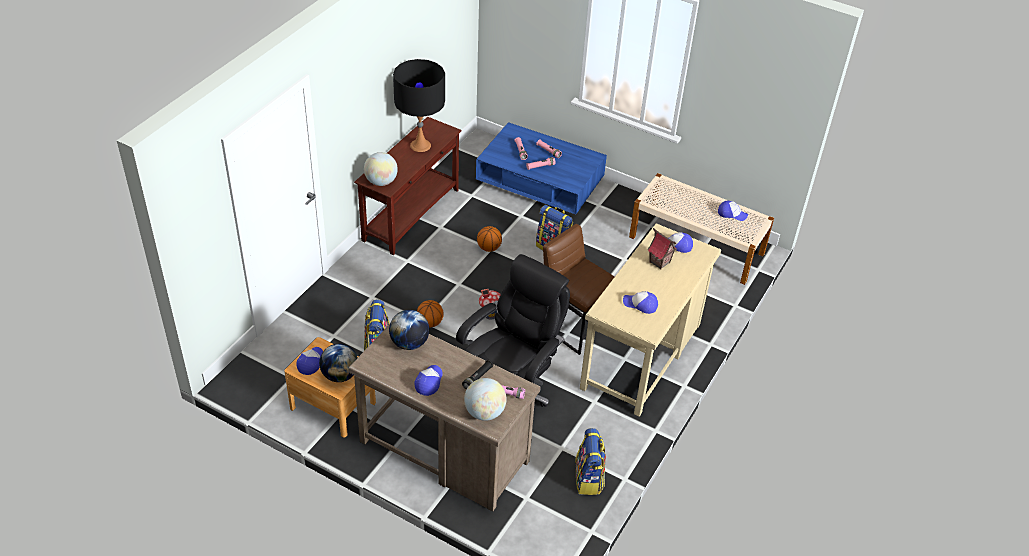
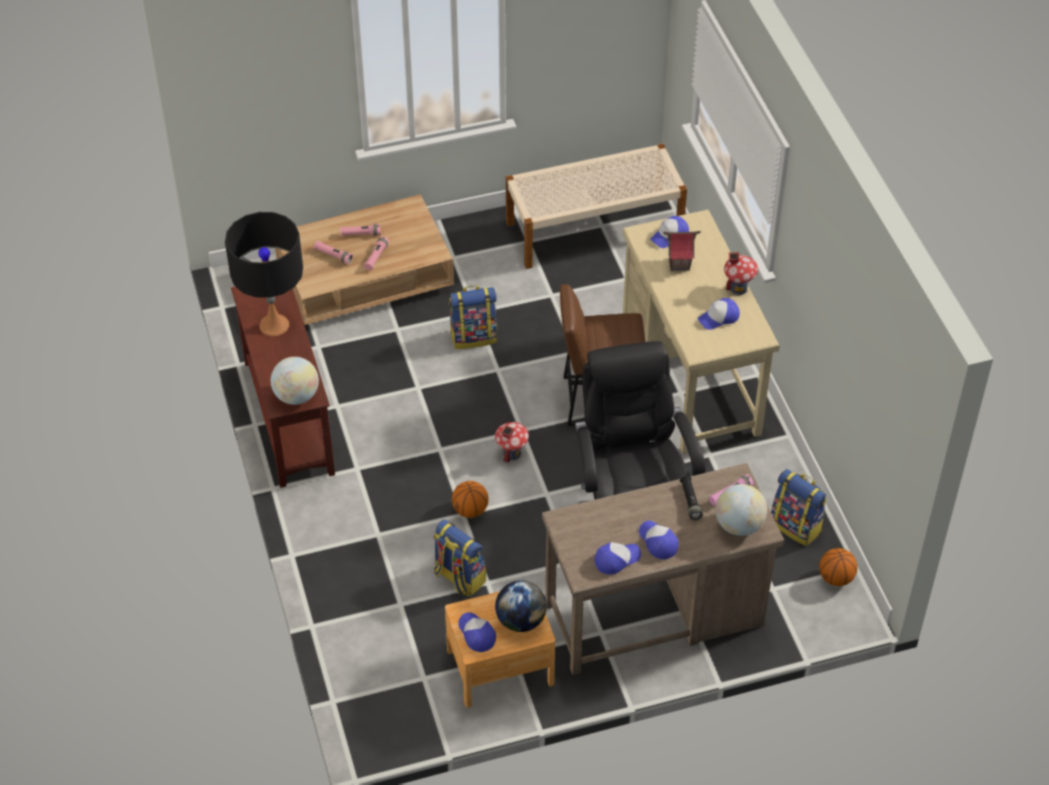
camera: 45 degrees left, 5 degrees up
(409, 343) = (590, 523): globe -> none
(489, 248) = (415, 388): basketball -> basketball (836, 578)
(540, 182) = (365, 278): blue coffee table -> brown coffee table
(676, 299) = (738, 288): none -> toy house
(732, 214) = (625, 168): cap -> cap (616, 559)

